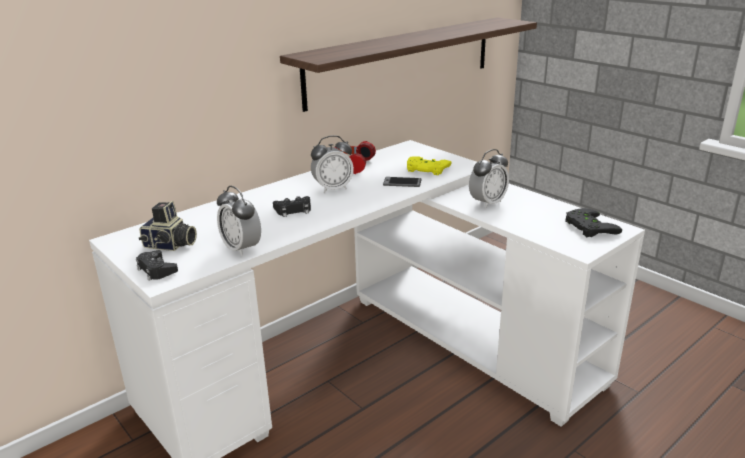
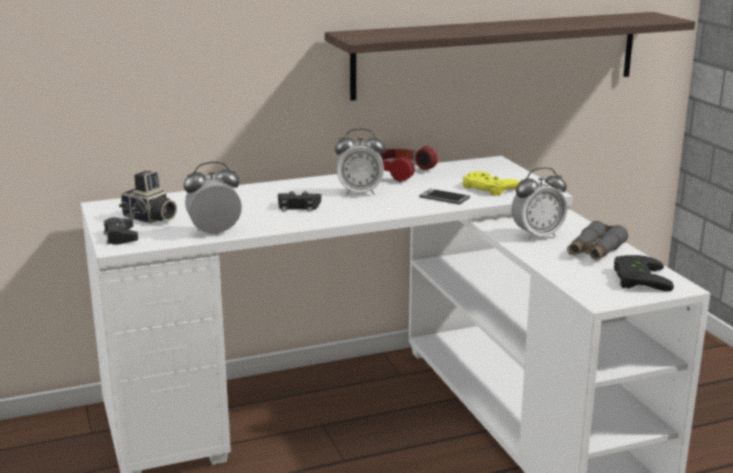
camera: 20 degrees right, 5 degrees down
(241, 249) = (215, 232): alarm clock -> alarm clock turned 90 degrees clockwise
(539, 209) = (595, 251): none -> grey binoculars

